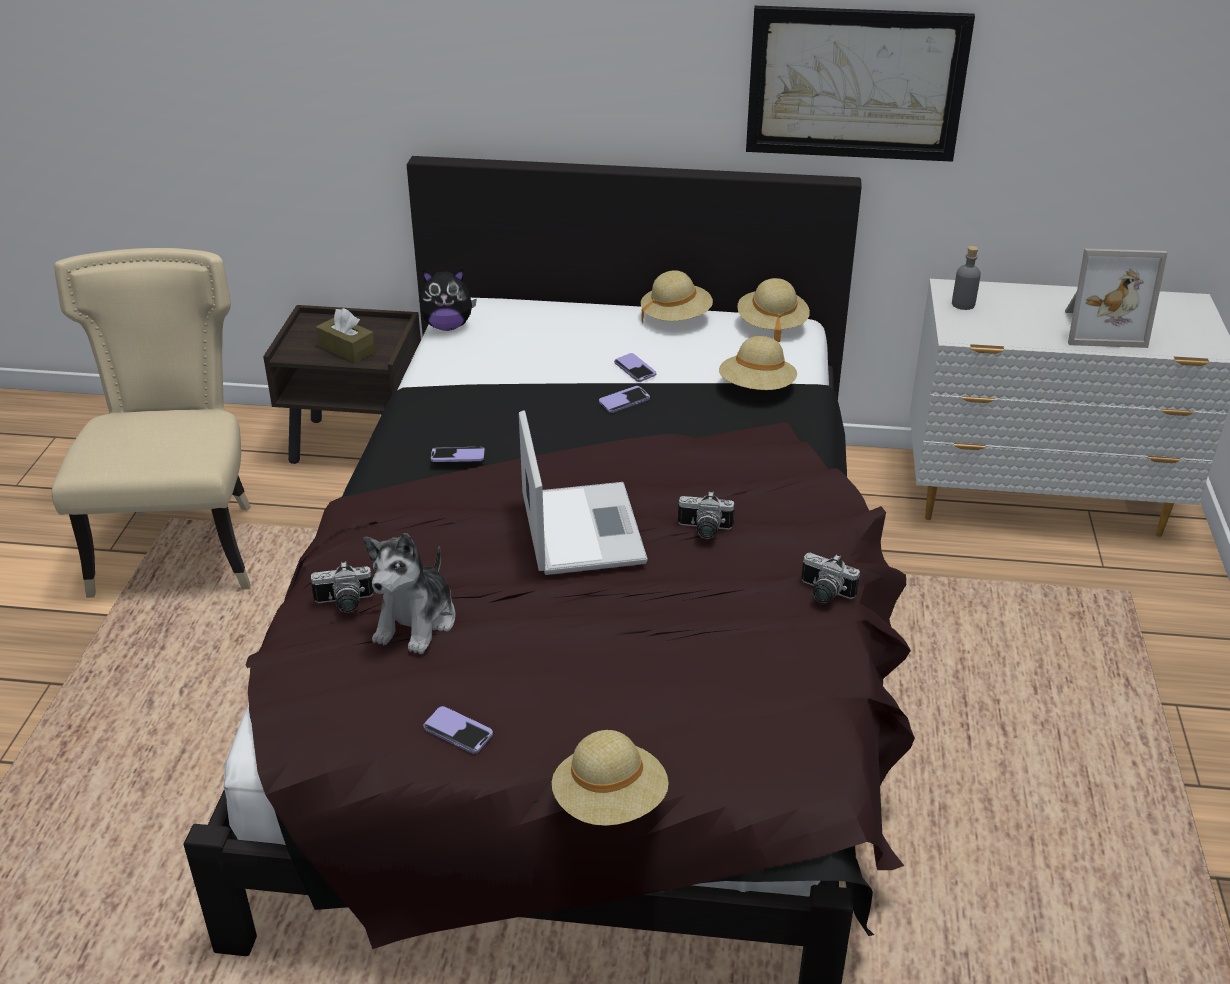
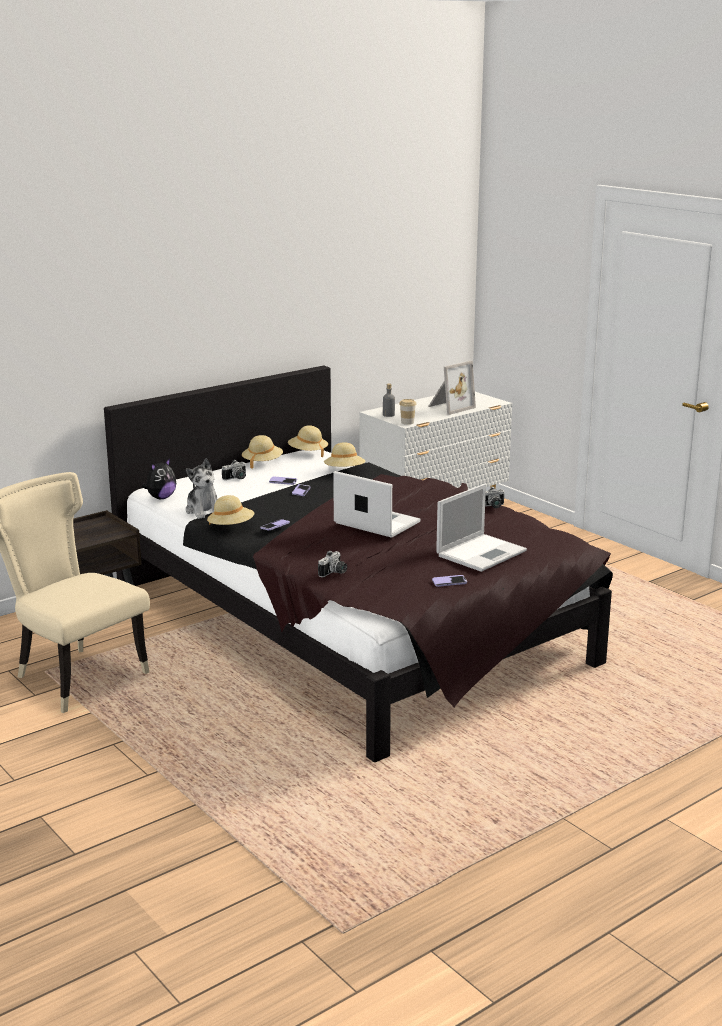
camera: 45 degrees left, 15 degrees down
(347, 349) = (97, 535): brown tissue box -> none
(416, 622) = (372, 566): plush toy -> plush toy (204, 511)
(610, 802) = (531, 574): beige hat -> beige hat (231, 527)
(617, 696) = (482, 553): none -> laptop
(704, 530) = (420, 507): camera -> camera (236, 478)
(855, 83) = (314, 317): picture -> none
(964, 334) = (407, 422): none -> cup

